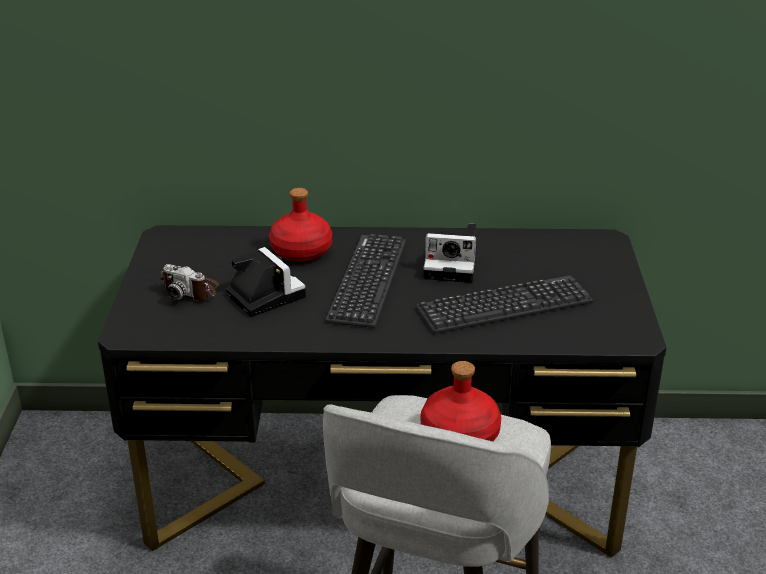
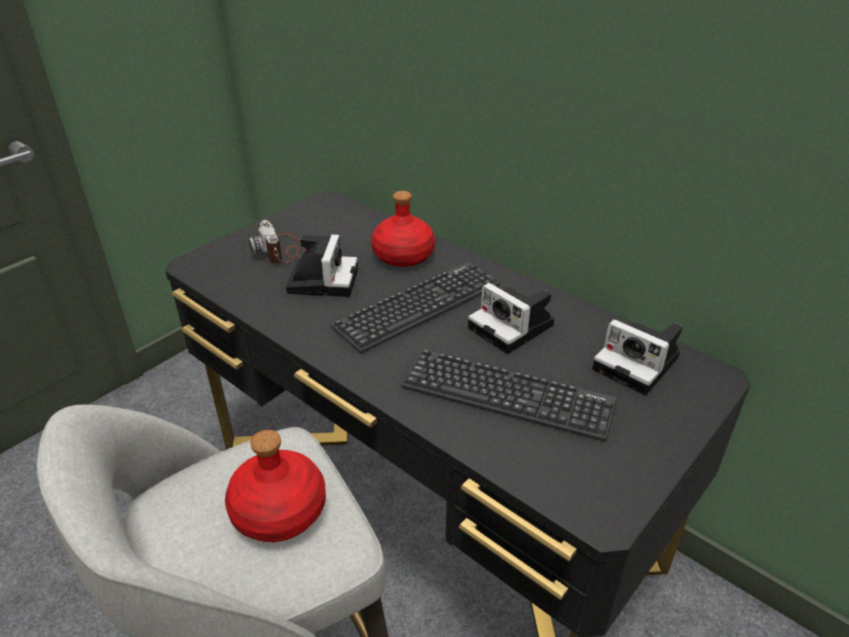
camera: 40 degrees right, 5 degrees up
(557, 252) = (639, 364): none -> camera

